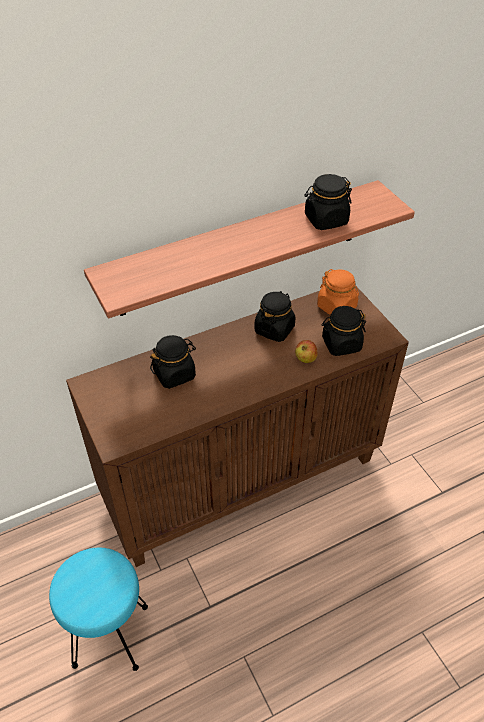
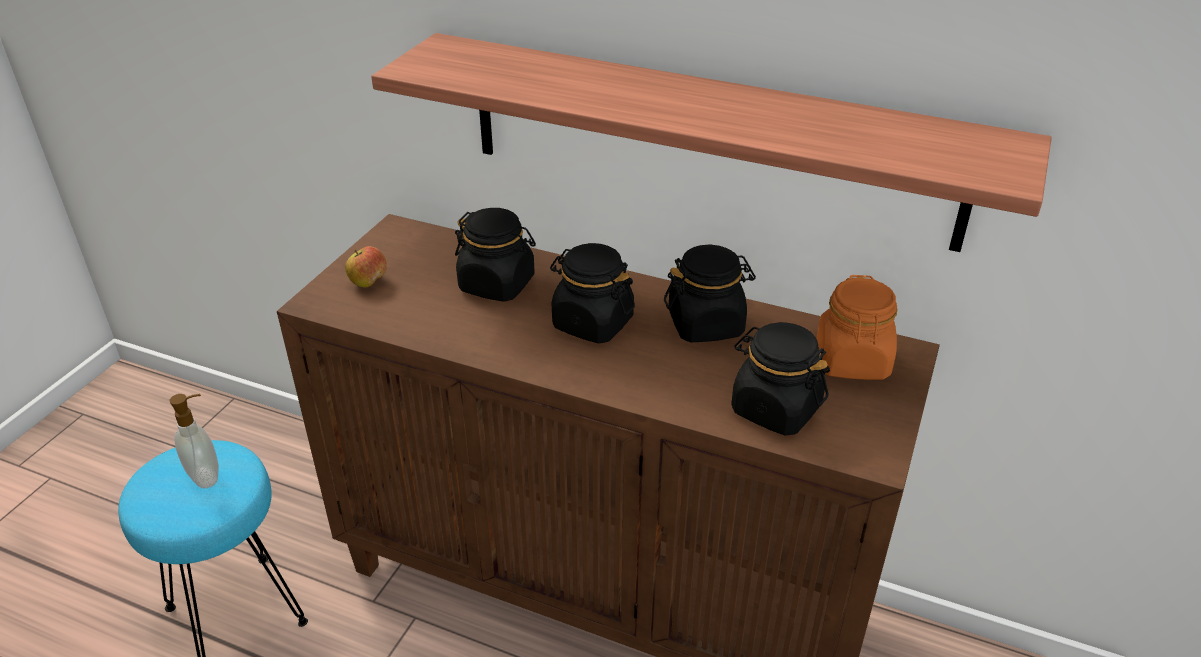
camera: 50 degrees right, 10 degrees down
(94, 575) = (206, 476): none -> soap dispenser
(305, 359) = (688, 387): apple -> apple (368, 283)
(325, 220) = (843, 133): black jar -> black jar (592, 323)

